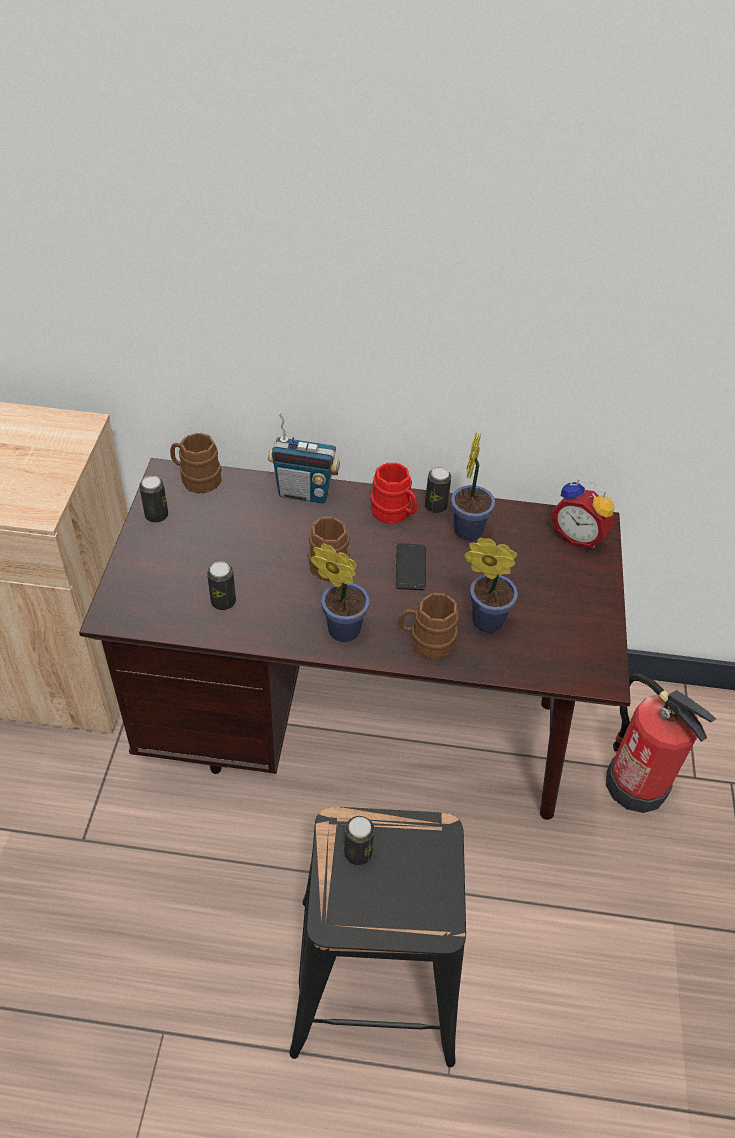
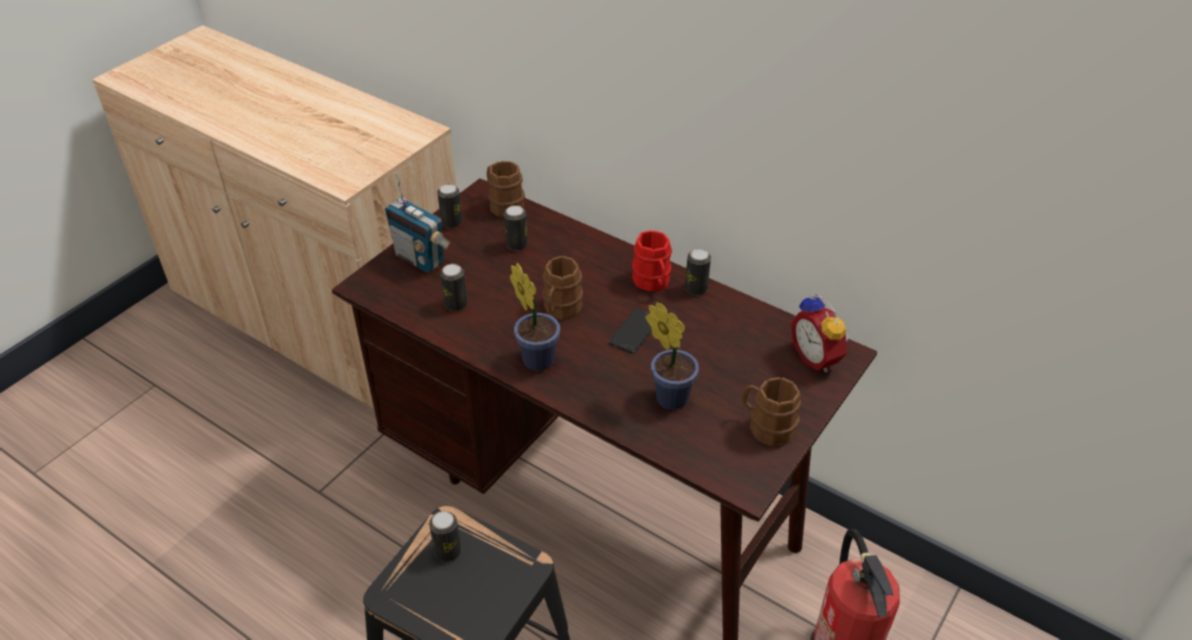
camera: 30 degrees right, 5 degrees down
(239, 517) = (517, 245): none -> can
(304, 492) = (586, 242): radio -> radio (420, 259)
(426, 642) = (602, 395): brown mug -> brown mug (766, 427)
(469, 527) = (714, 316): potted plant -> none

